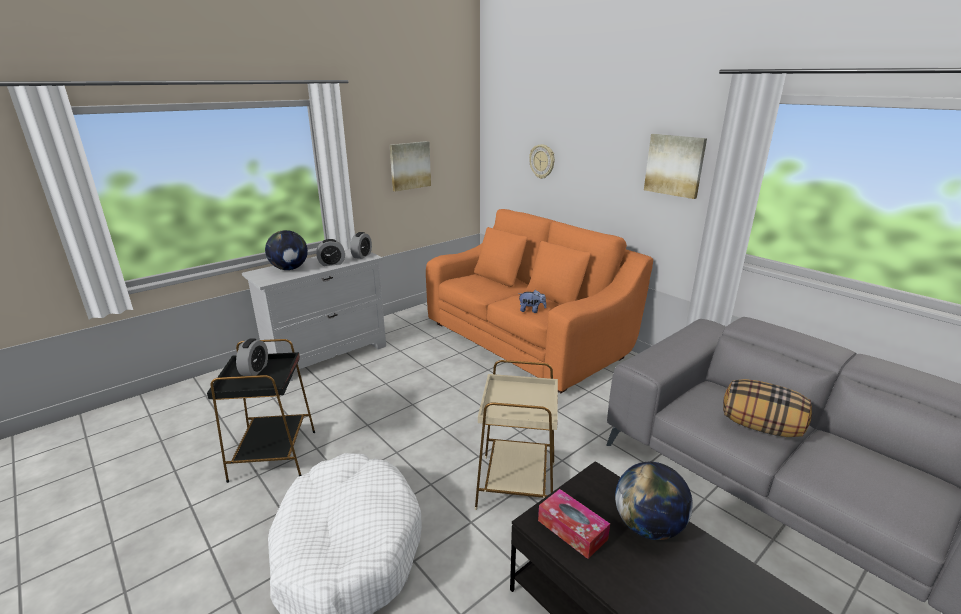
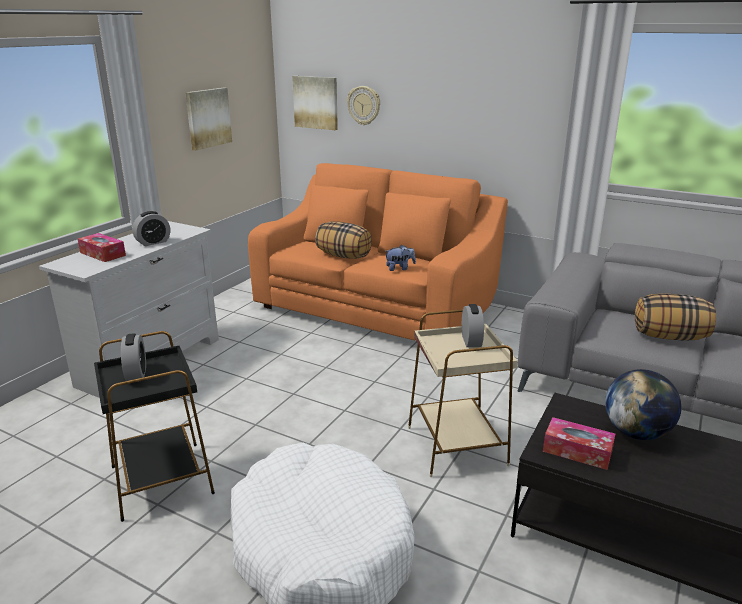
camera: 20 degrees left, 0 degrees up
(289, 269) = (102, 254): globe -> tissue box
(362, 255) = (183, 230): alarm clock -> alarm clock (471, 341)
(496, 292) = (344, 256): none -> pillow
(674, 165) = (524, 99): picture -> picture (316, 102)

